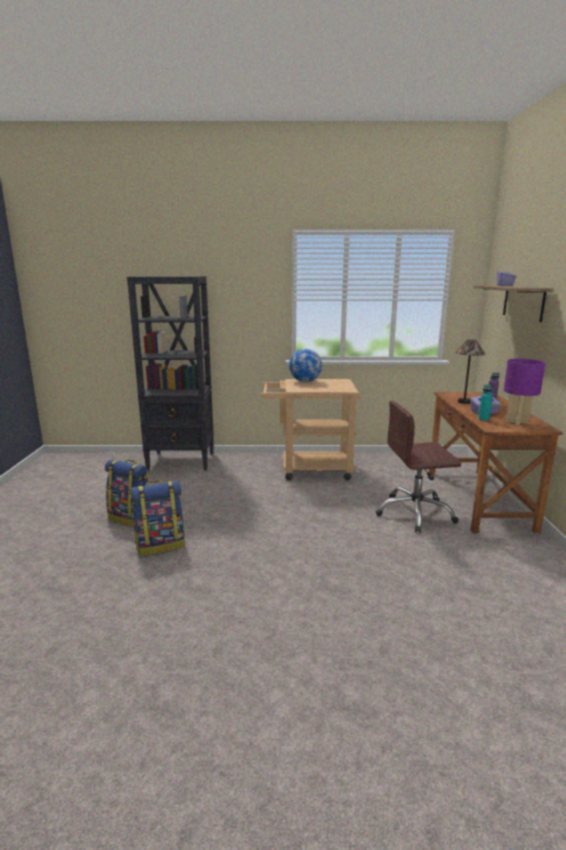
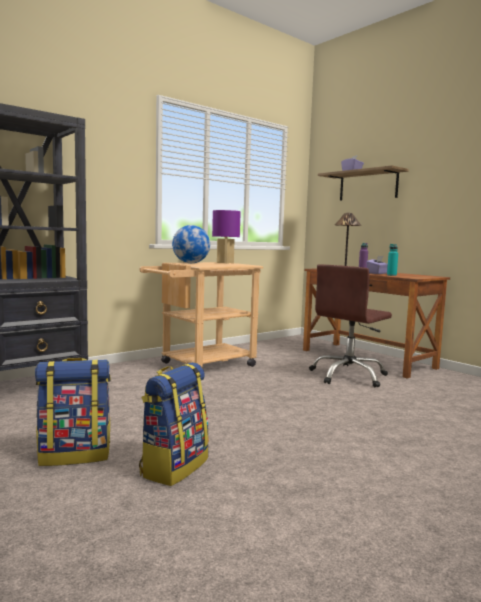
camera: 40 degrees left, 10 degrees down
(516, 422) = (412, 275): purple table lamp -> purple table lamp (225, 262)

